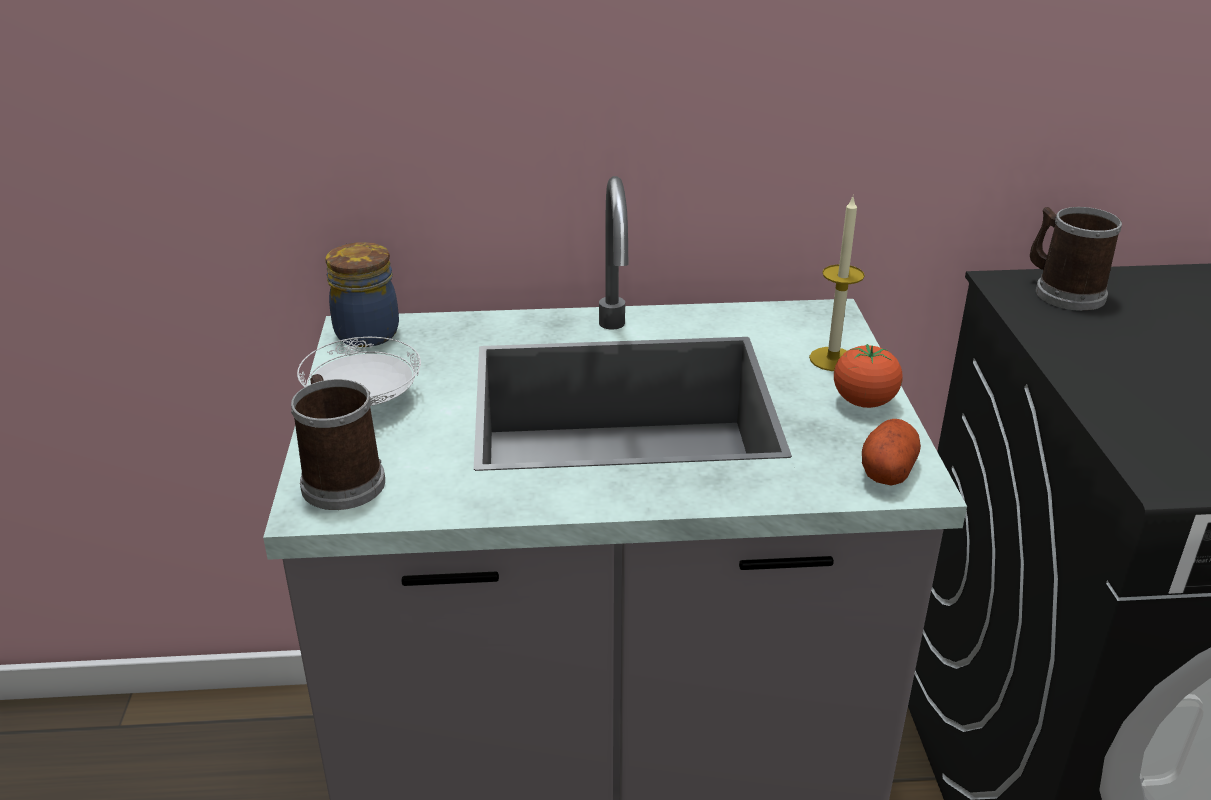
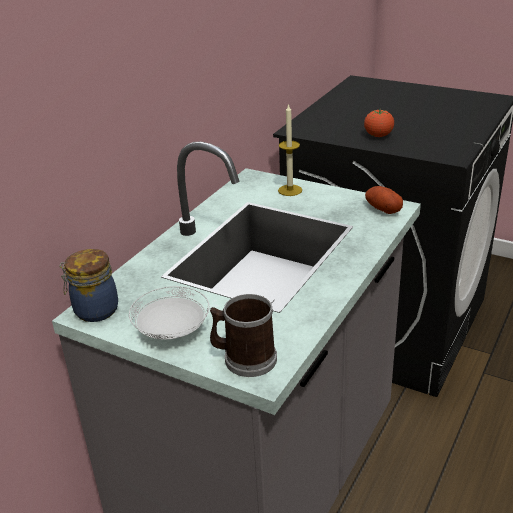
camera: 55 degrees left, 0 degrees up
(864, 402) = (330, 196): tomato -> tomato (378, 136)
(1062, 292) = (313, 124): mug -> none

